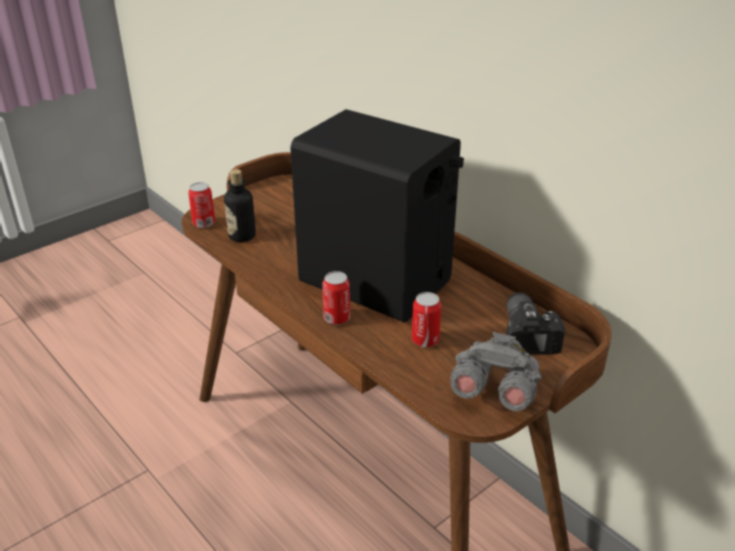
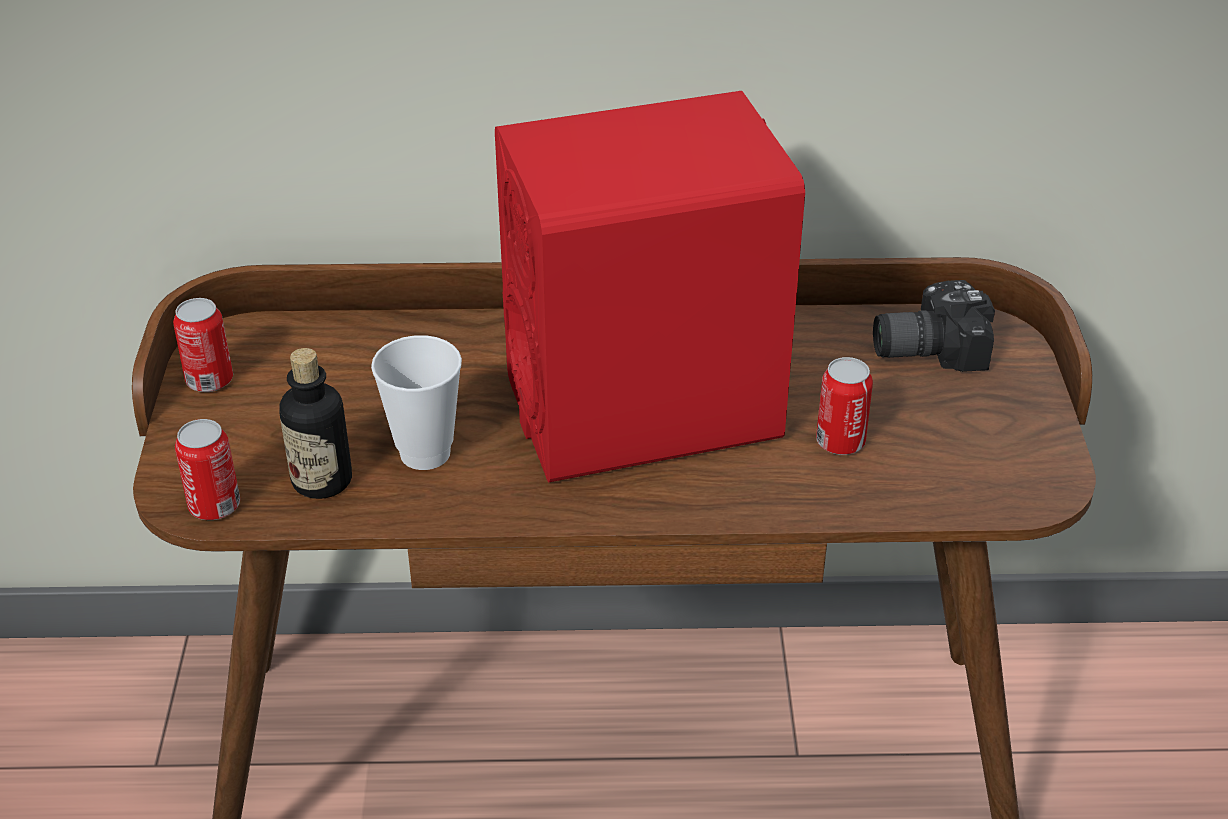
camera: 50 degrees left, 5 degrees up
(283, 248) = (425, 453): none -> cup
(337, 318) = (691, 497): can -> can (209, 380)
(376, 281) = (644, 409): black speaker -> red speaker
(494, 392) = (1011, 446): grey binoculars -> none
(529, 334) = (925, 347): camera -> camera turned 45 degrees counterclockwise

